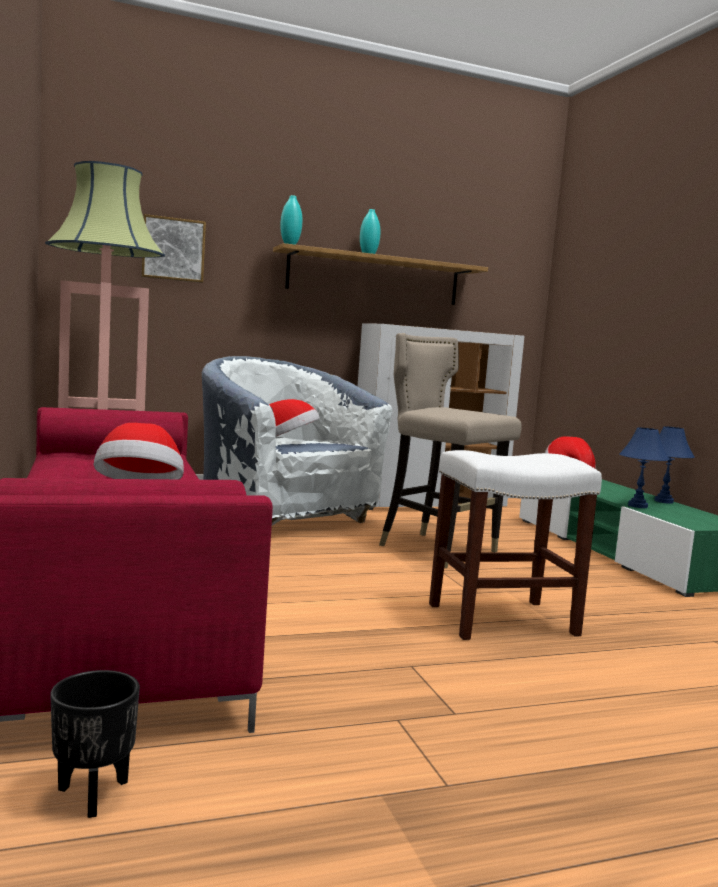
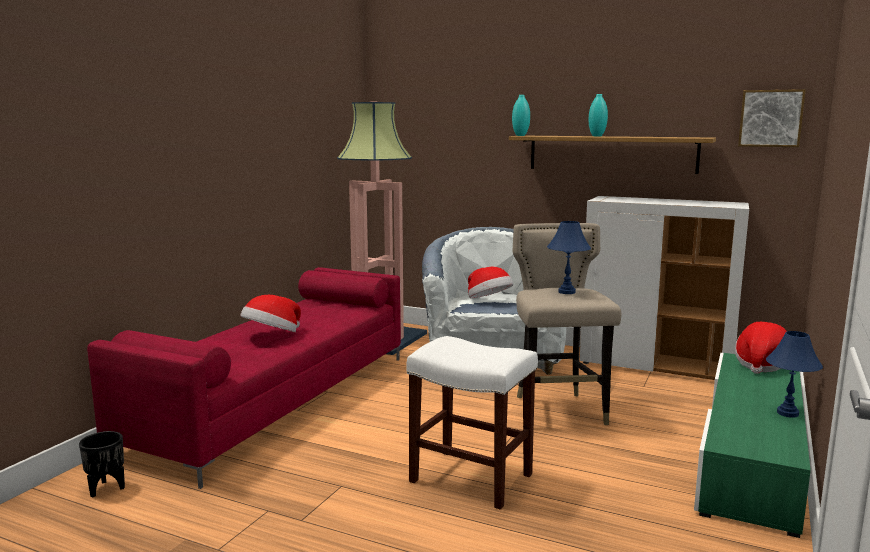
camera: 45 degrees right, 5 degrees up
(173, 249) = (447, 144): picture -> picture (771, 118)
(638, 506) = (729, 412): blue table lamp -> blue table lamp (567, 292)

